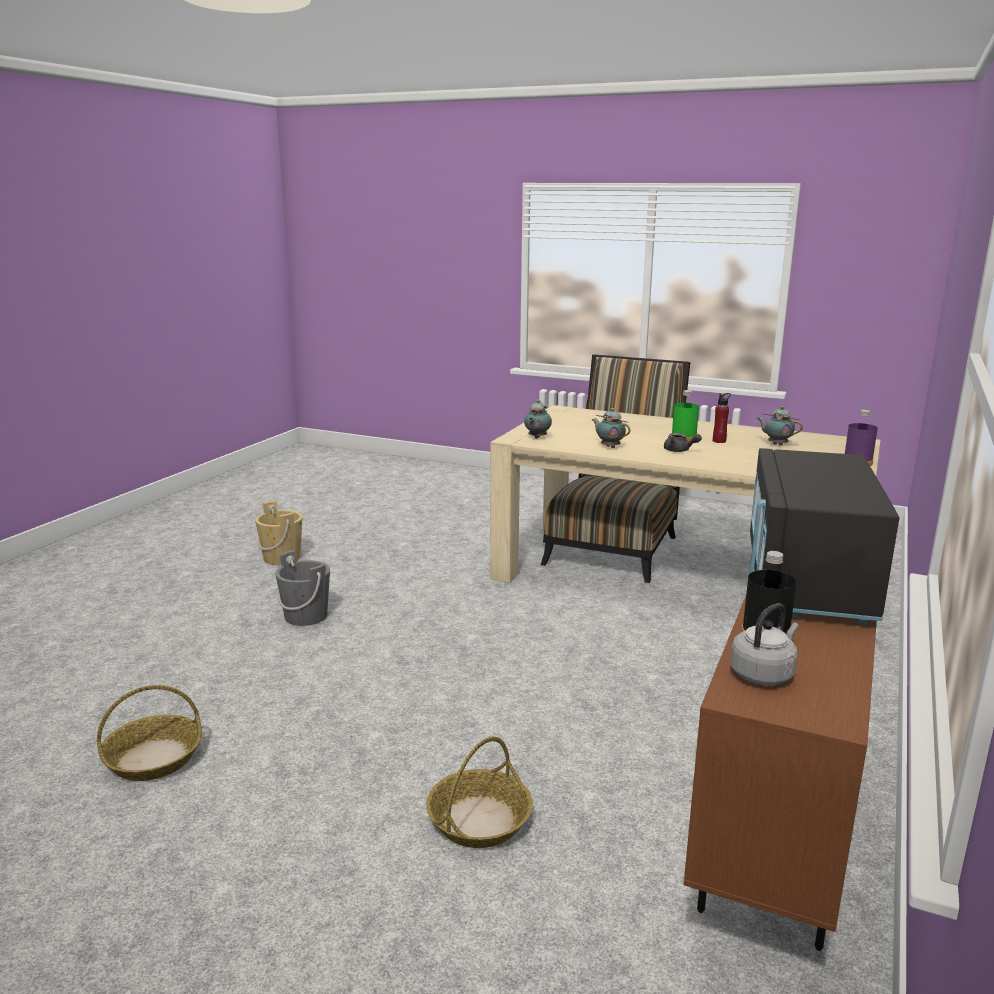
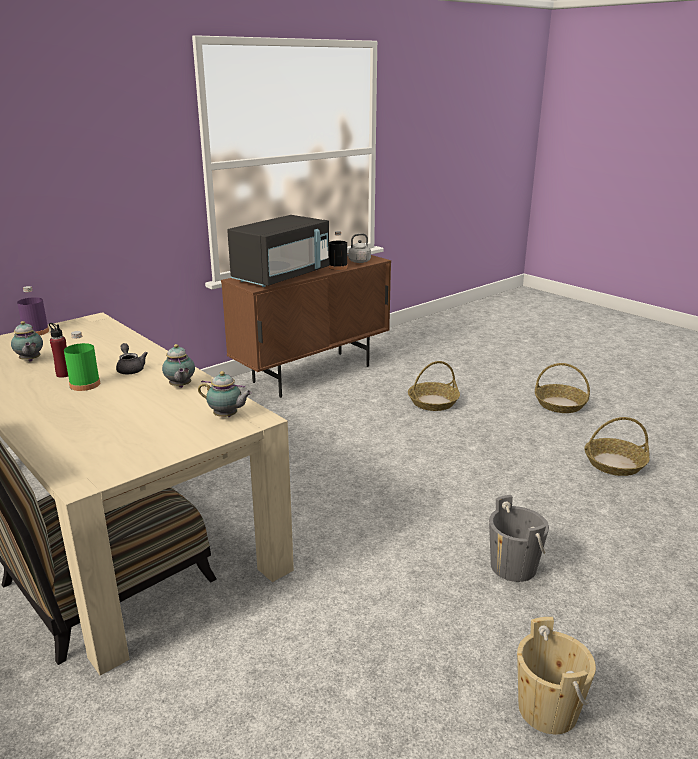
camera: 155 degrees left, 5 degrees up
(210, 894) = (560, 404): none -> basket
(536, 438) = (227, 416): teapot -> teapot turned 60 degrees clockwise

